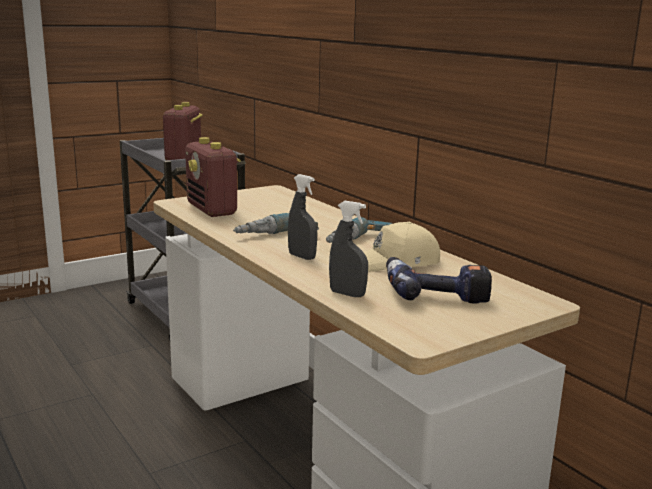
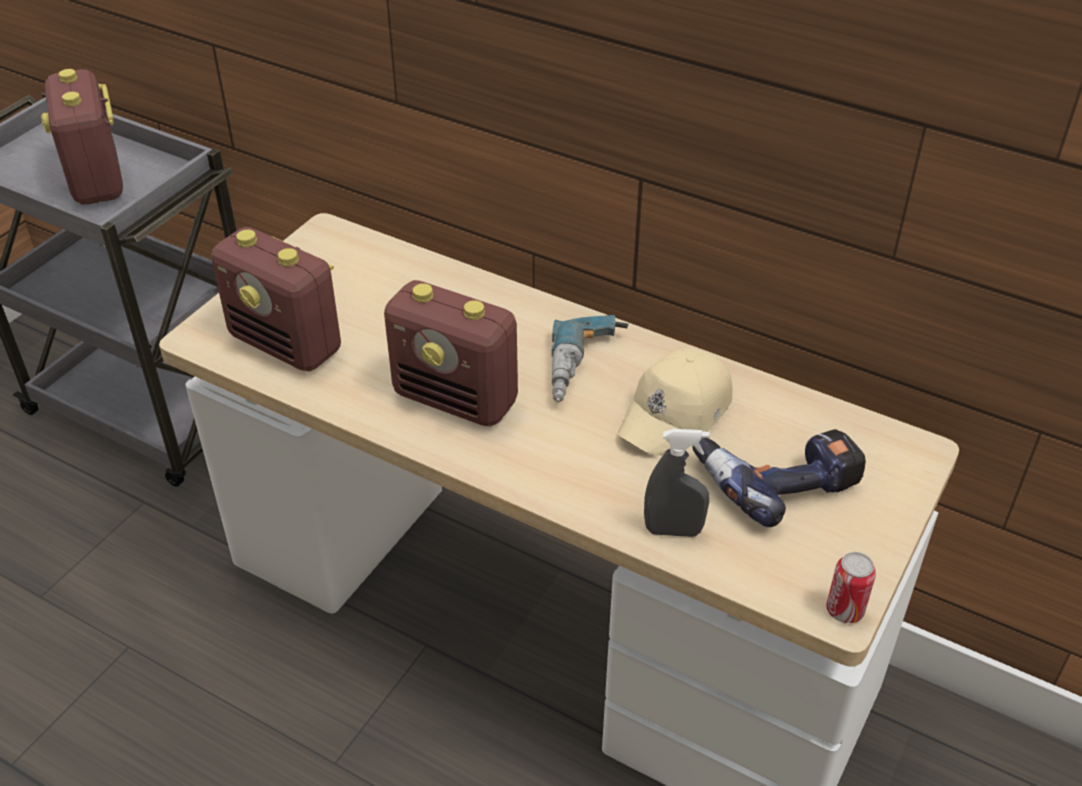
camera: 25 degrees left, 25 degrees up
(276, 237) = (457, 399): power drill -> radio
(302, 257) = (538, 447): grey spray bottle -> none
(426, 341) = (844, 610): none -> can

